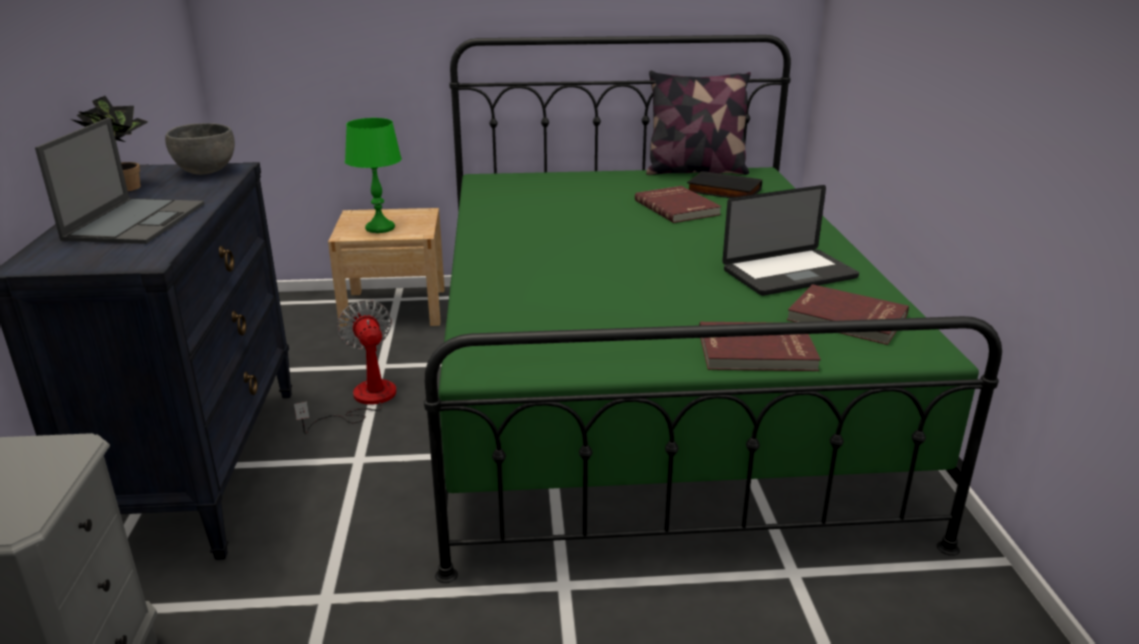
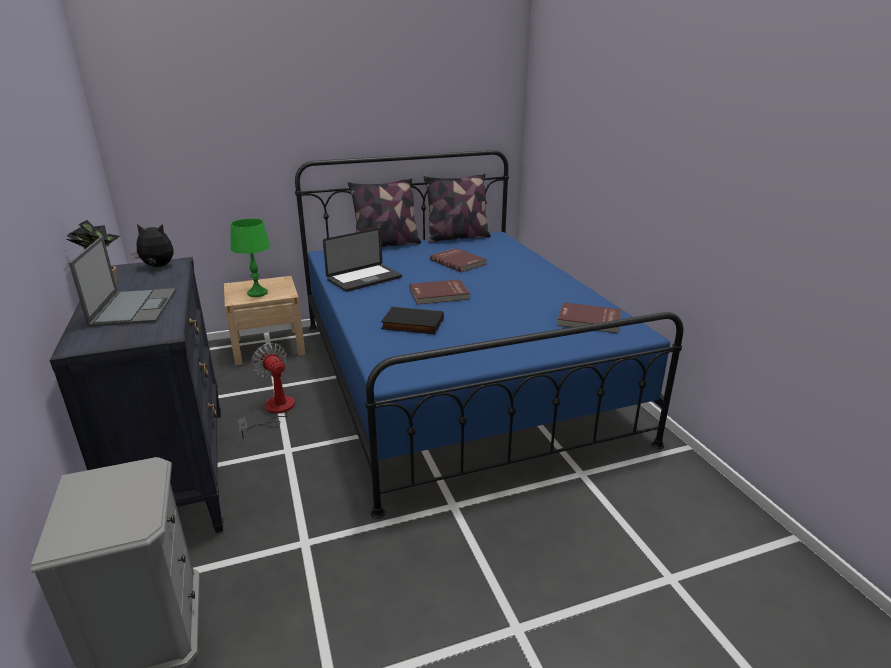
camera: 15 degrees left, 0 degrees up
(205, 171) = (157, 267): grey bowl -> plush toy
(581, 173) = (386, 245): none -> pillow
(648, 388) = (456, 377): green bed -> blue bed
(723, 191) = (480, 249): black book -> black book (412, 324)
(756, 352) = (549, 346): red book -> red book (439, 294)
(789, 274) = (545, 297): laptop -> laptop (364, 279)

